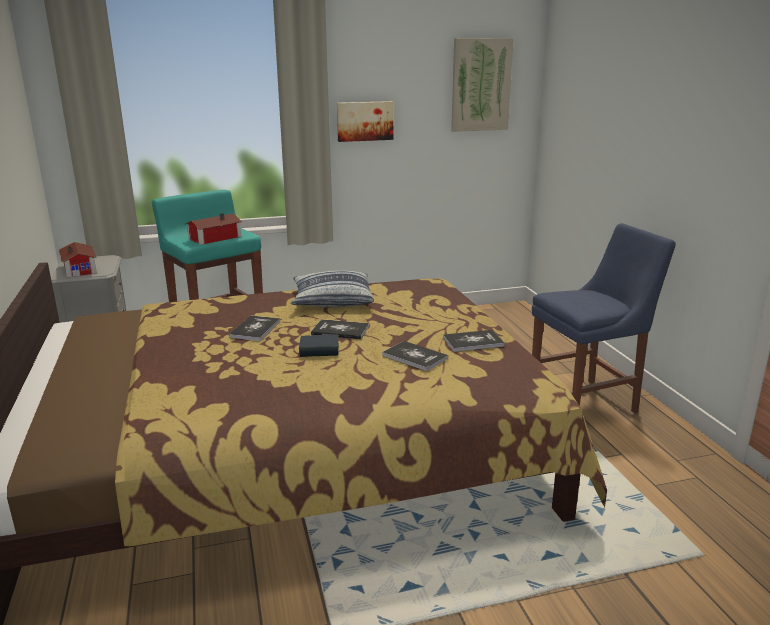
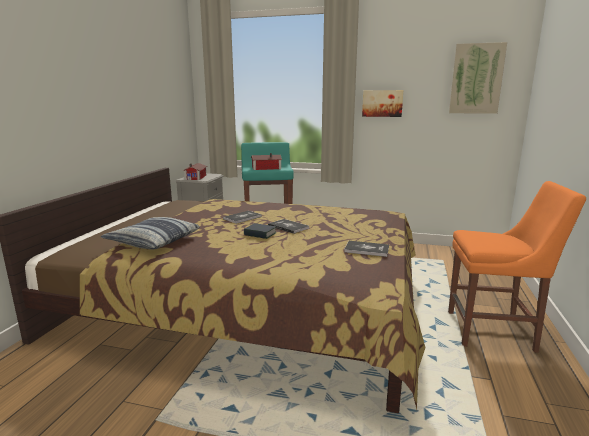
camera: 30 degrees right, 5 degrees down
(332, 299) = (309, 211): pillow -> pillow (153, 241)
(415, 357) = (313, 249): book -> none
(587, 402) = (494, 331): blue chair -> orange chair

